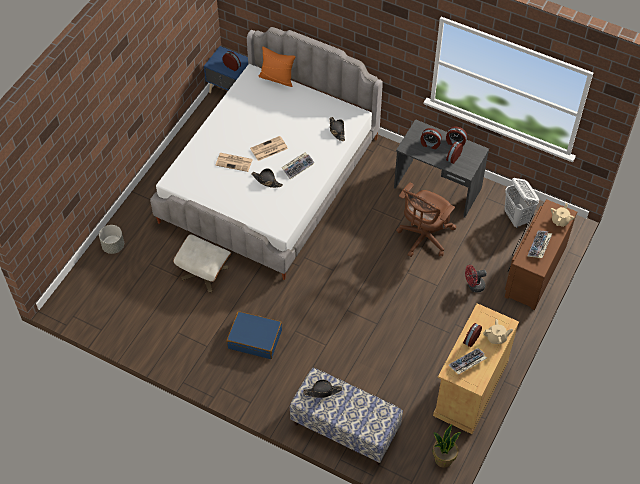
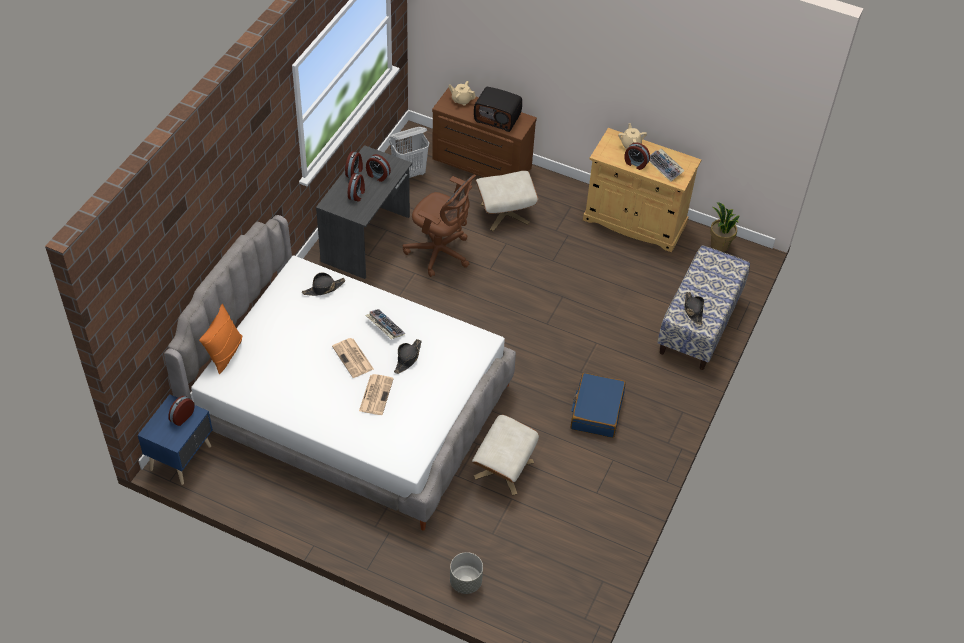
camera: 95 degrees left, 5 degrees down
(473, 286) = (505, 213): red fan -> beige ottoman
(539, 247) = (498, 118): keyboard -> radio

